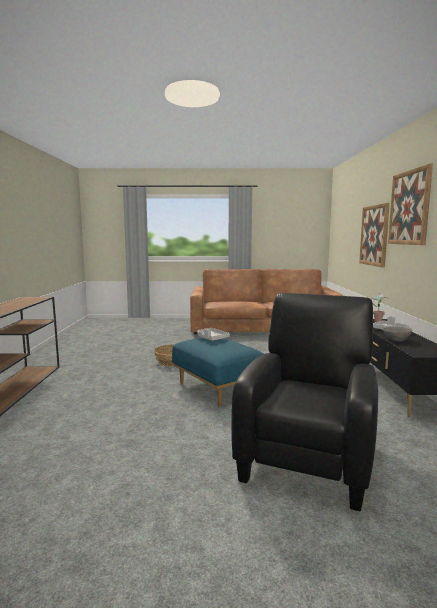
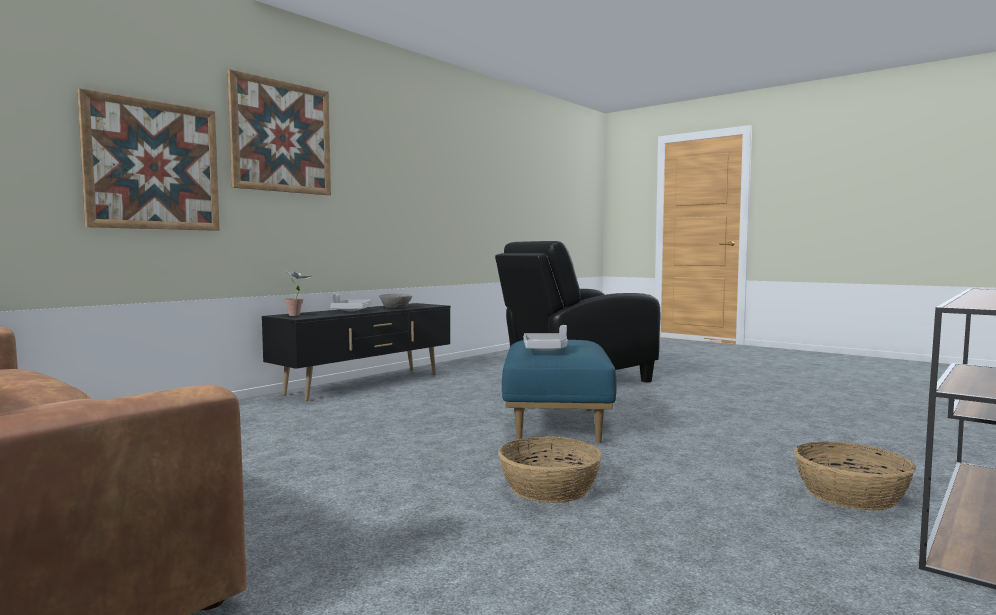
camera: 140 degrees left, 5 degrees down
(66, 385) = (851, 495): none -> basket

